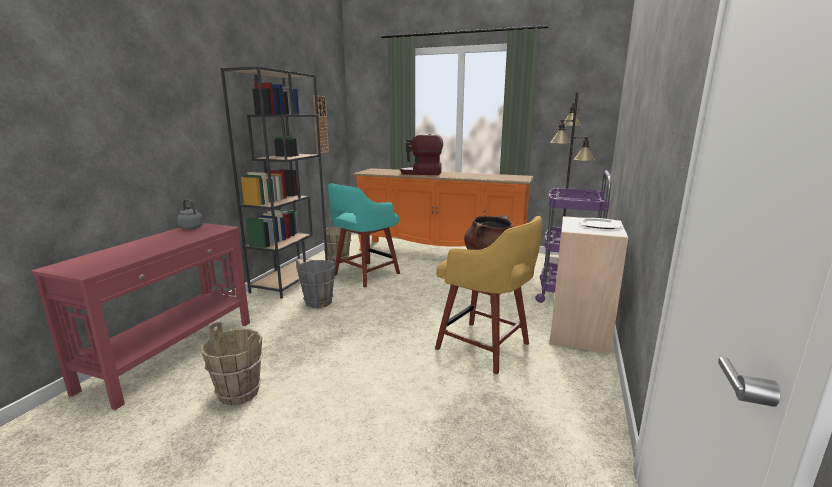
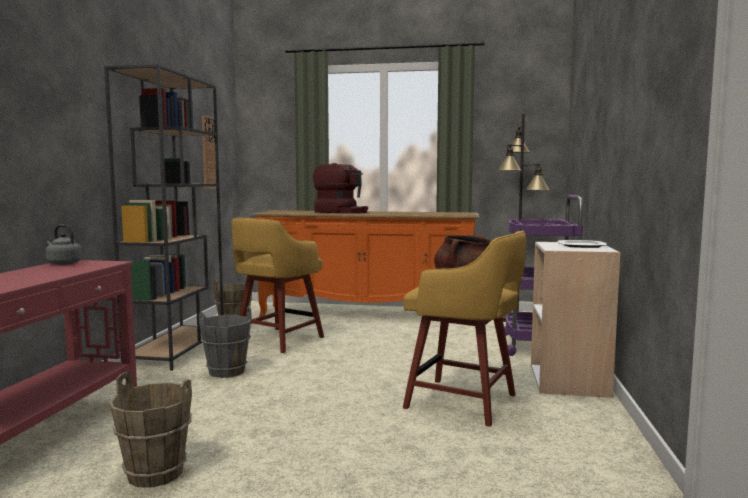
camera: 10 degrees left, 10 degrees down
(364, 275) = (277, 340): turquoise stool -> yellow stool
(422, 173) = (342, 212): coffee machine -> coffee machine turned 150 degrees counterclockwise

